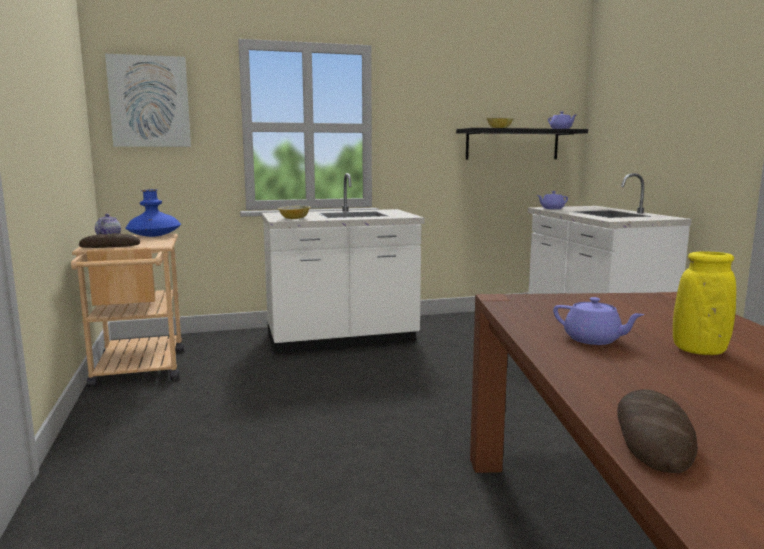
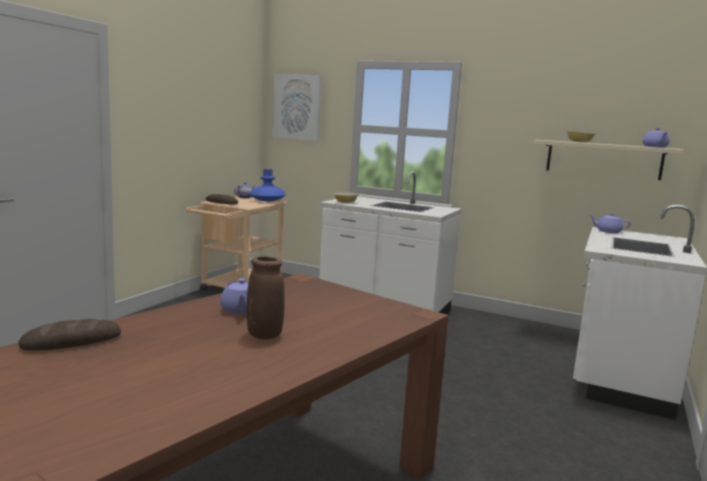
camera: 40 degrees right, 0 degrees up
(512, 144) = (603, 159): black shelf -> beige shelf
(699, 351) = (264, 335): yellow vase -> brown vase

